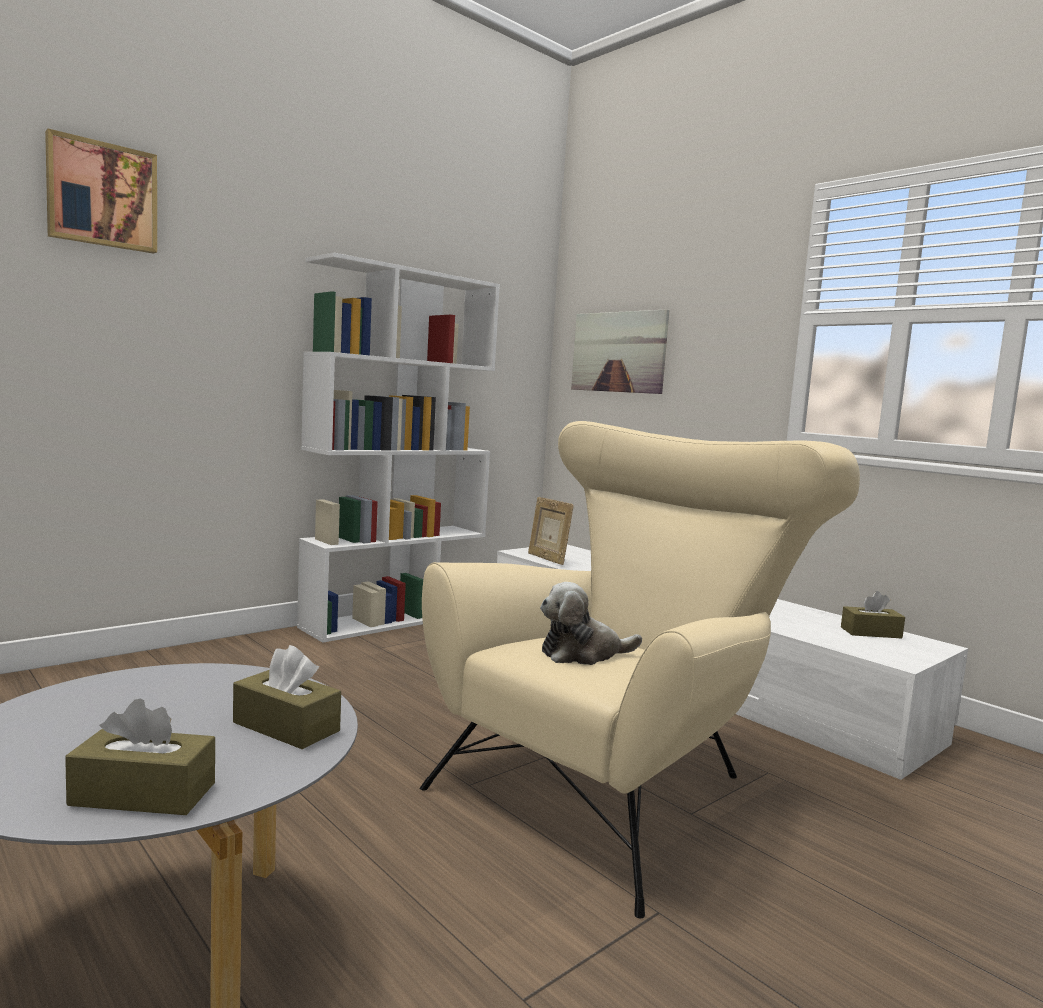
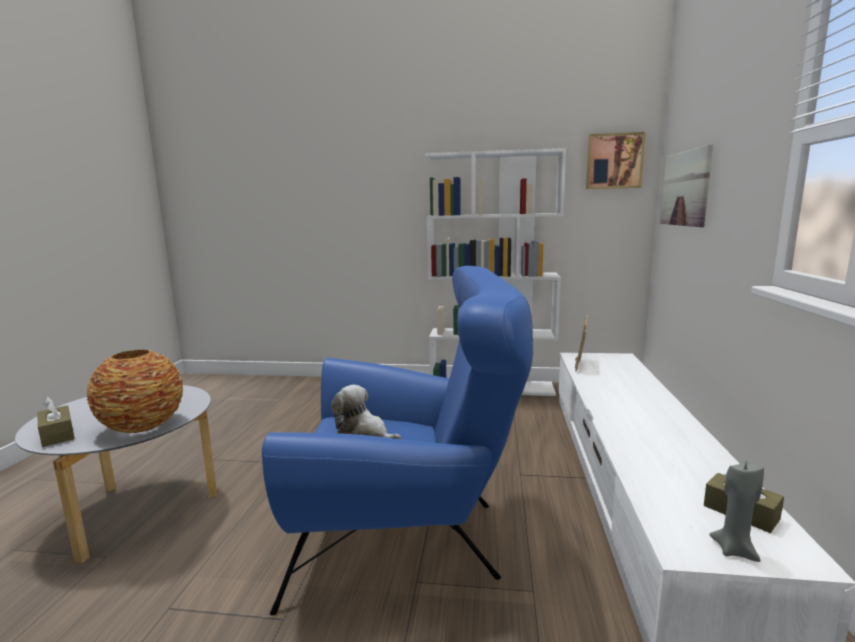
camera: 50 degrees right, 5 degrees up
(102, 195) = (322, 147): picture -> picture (614, 161)
(286, 727) = (142, 426): brown tissue box -> vase
(615, 782) = (414, 536): beige armchair -> blue armchair
(911, 652) = (734, 550): none -> grey candle

